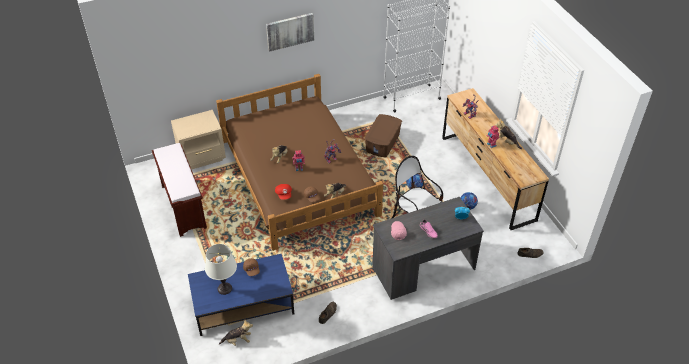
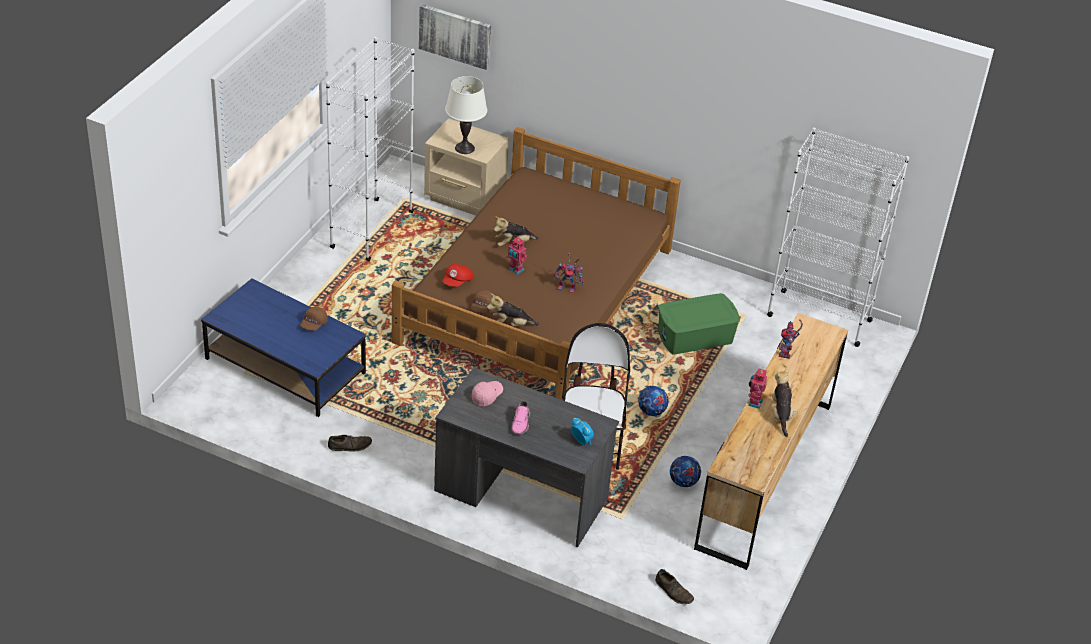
camera: 45 degrees right, 5 degrees down
(183, 206) = (371, 230): brown bench -> white bookcase
(224, 288) = (263, 318): white table lamp -> white table lamp (464, 148)
(238, 340) = (230, 392): plush toy -> none
(290, 31) = (648, 83): picture -> picture (455, 35)
(383, 143) = (695, 337): brown storage box -> green storage box

